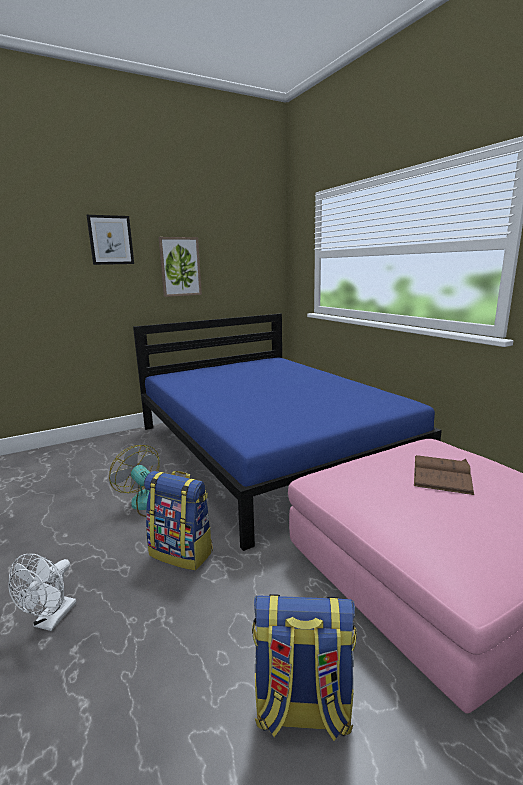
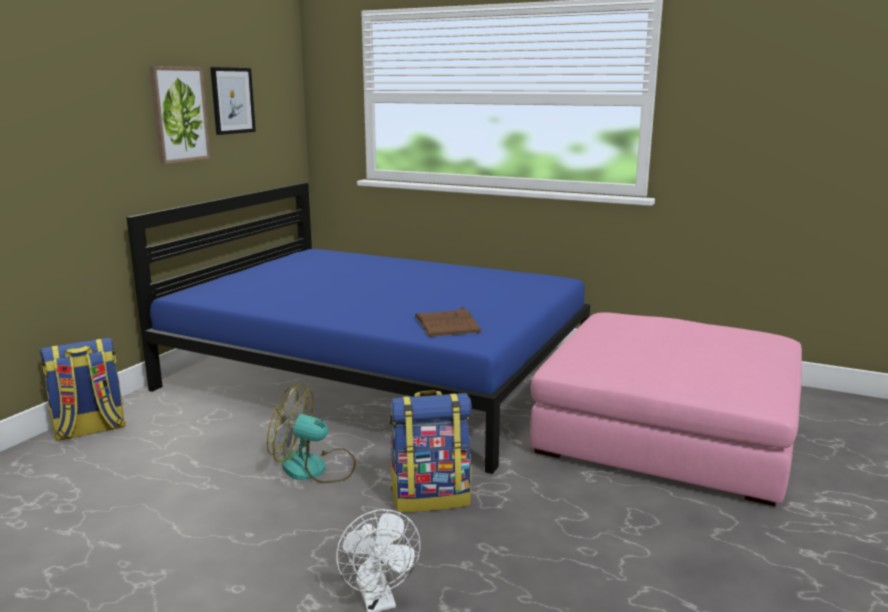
camera: 35 degrees left, 0 degrees up
(111, 240) = (83, 70): picture -> picture (232, 100)
(302, 710) = (685, 551): backpack -> backpack (89, 430)
(441, 474) = (662, 334): brown book -> brown book (446, 323)

